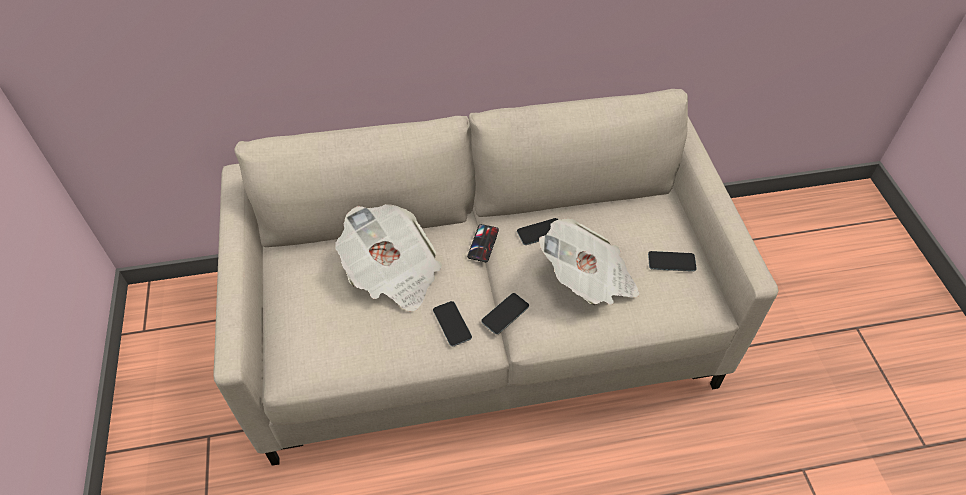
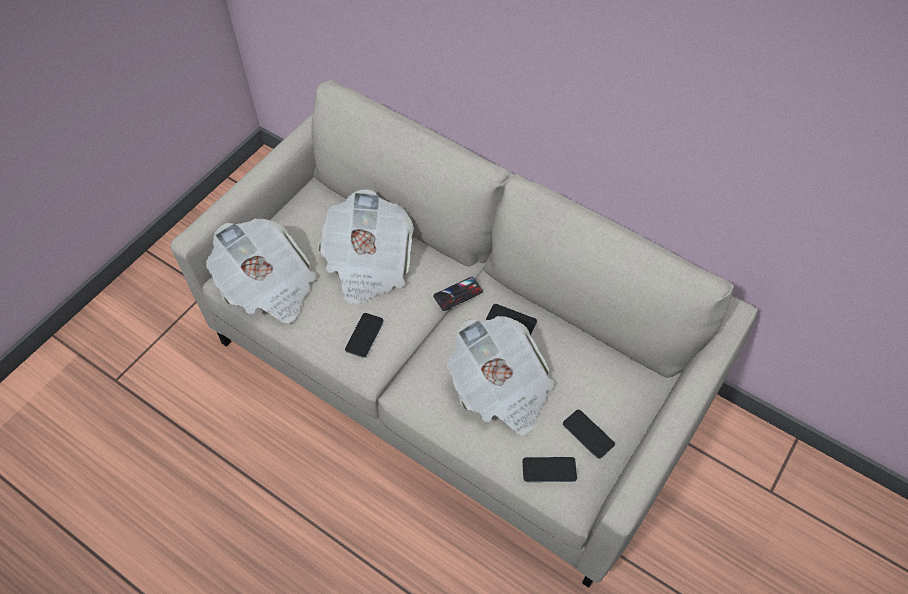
camera: 45 degrees right, 5 degrees up
(331, 352) = (268, 286): none -> newspaper
(505, 314) = (409, 360): phone -> phone (549, 470)

